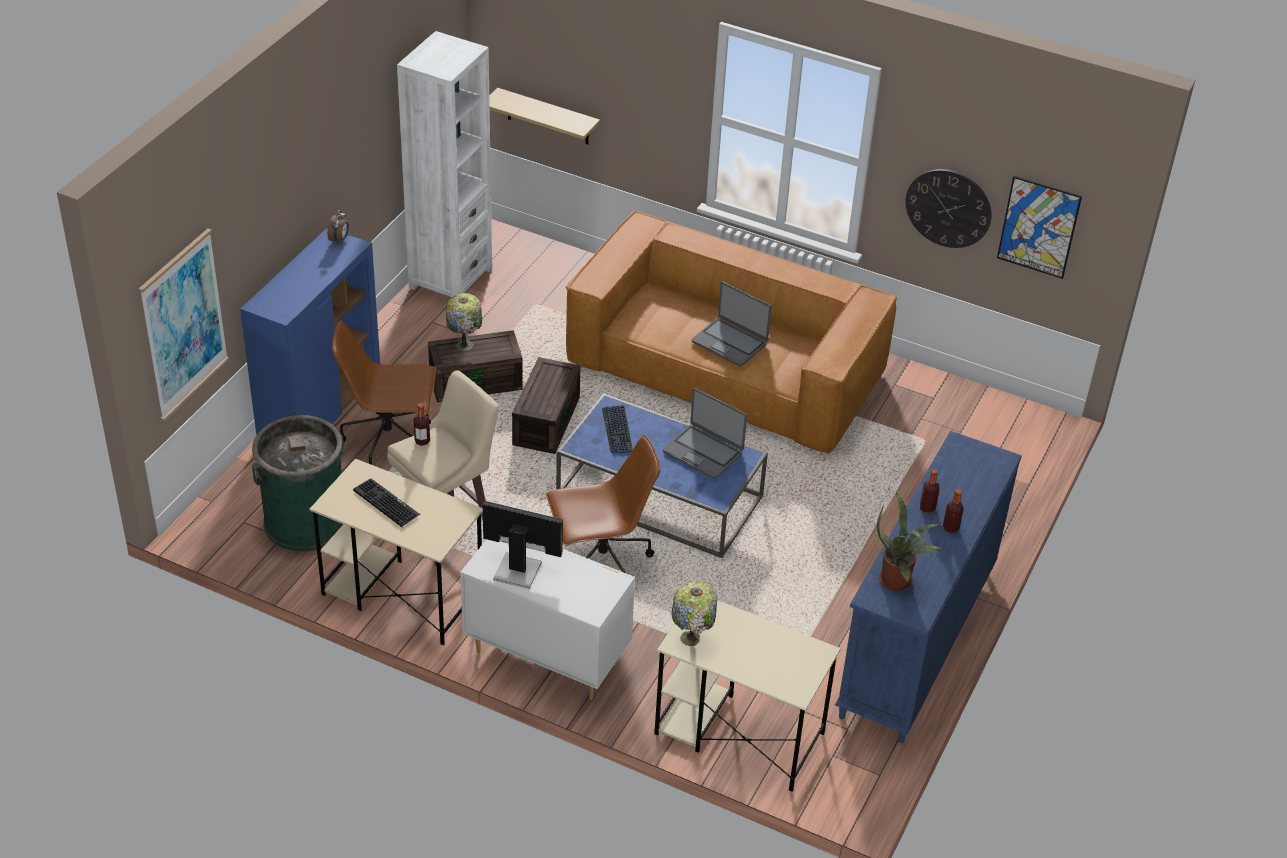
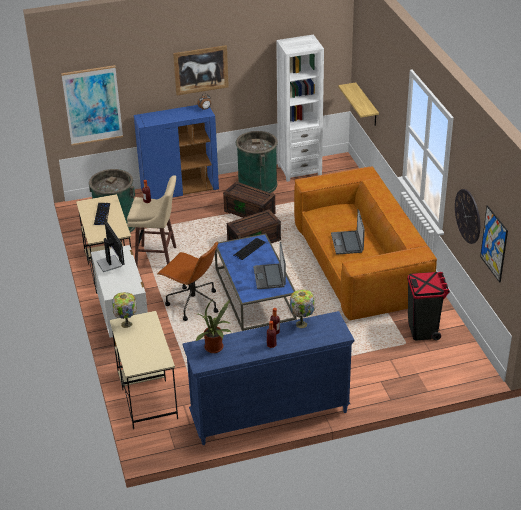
camera: 50 degrees right, 5 degrees down
(312, 171) = (201, 70): none -> picture
(389, 442) = (185, 215): brown office chair -> none
(423, 333) = (257, 184): none -> green trash can
(465, 344) = (248, 189): table lamp -> table lamp (302, 324)
(917, 410) = (423, 329): none -> black trash can

